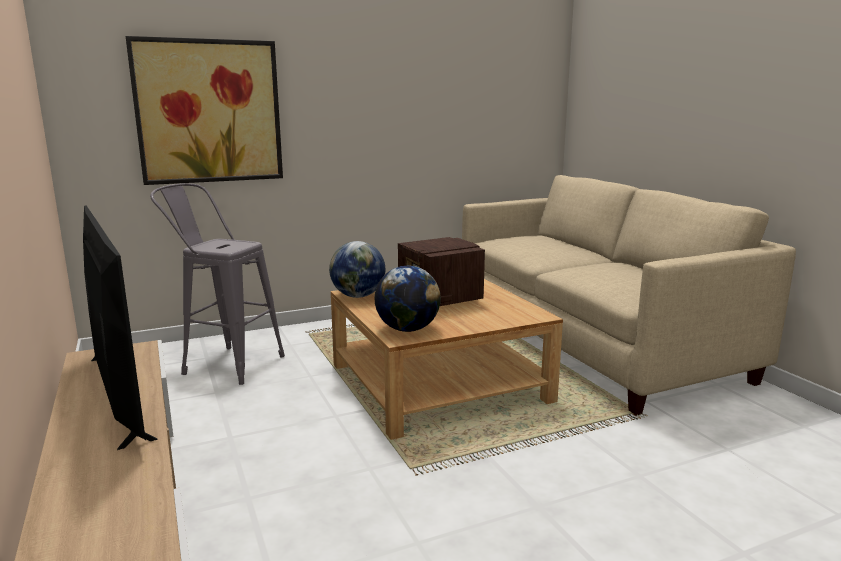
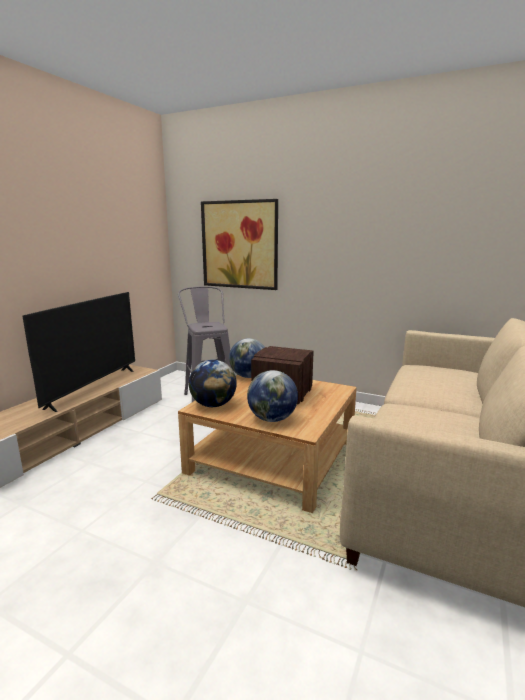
camera: 50 degrees right, 0 degrees up
(490, 318) = (272, 419): none -> globe

